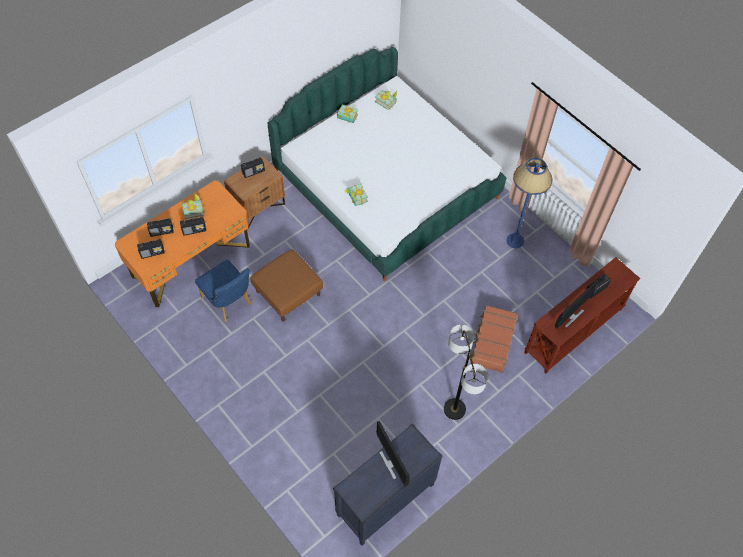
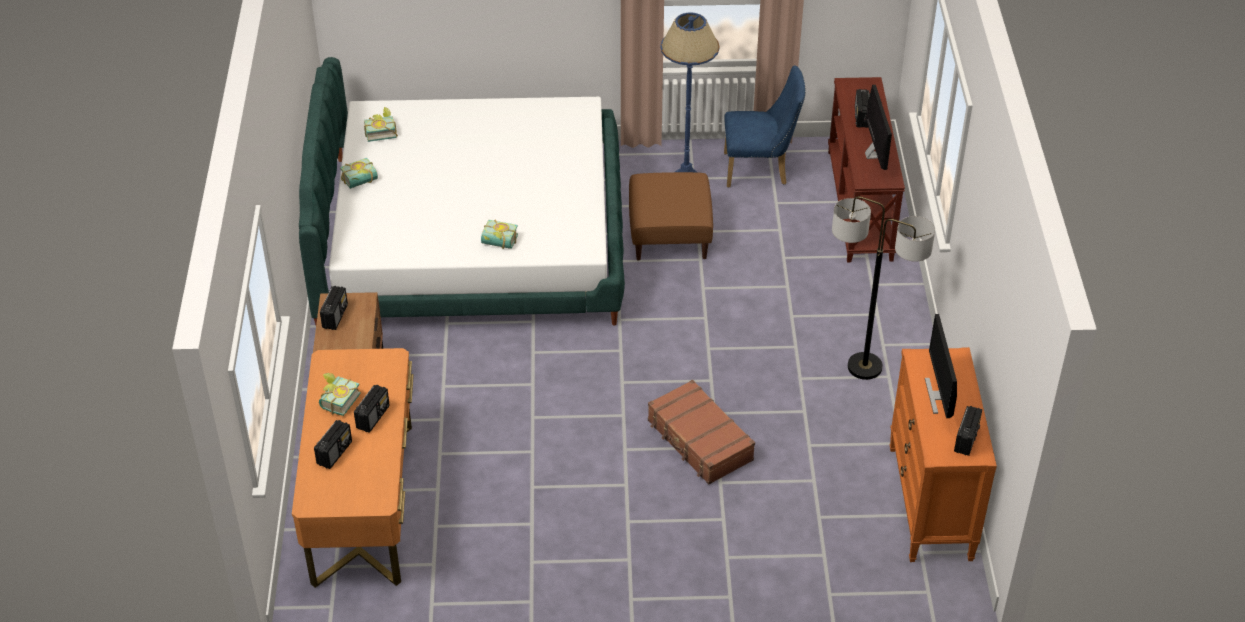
camera: 50 degrees left, 15 degrees down
(152, 252) = (360, 481): radio -> radio (966, 439)
(229, 303) = (480, 499): blue chair -> blue chair (760, 170)
(288, 293) = (531, 428): brown ottoman -> brown ottoman (669, 234)
(385, 501) = (931, 503): black dresser -> orange dresser
(392, 462) = (939, 395): monitor -> monitor turned 75 degrees clockwise
(492, 342) = (806, 280): brown suitcase -> brown suitcase (699, 441)

